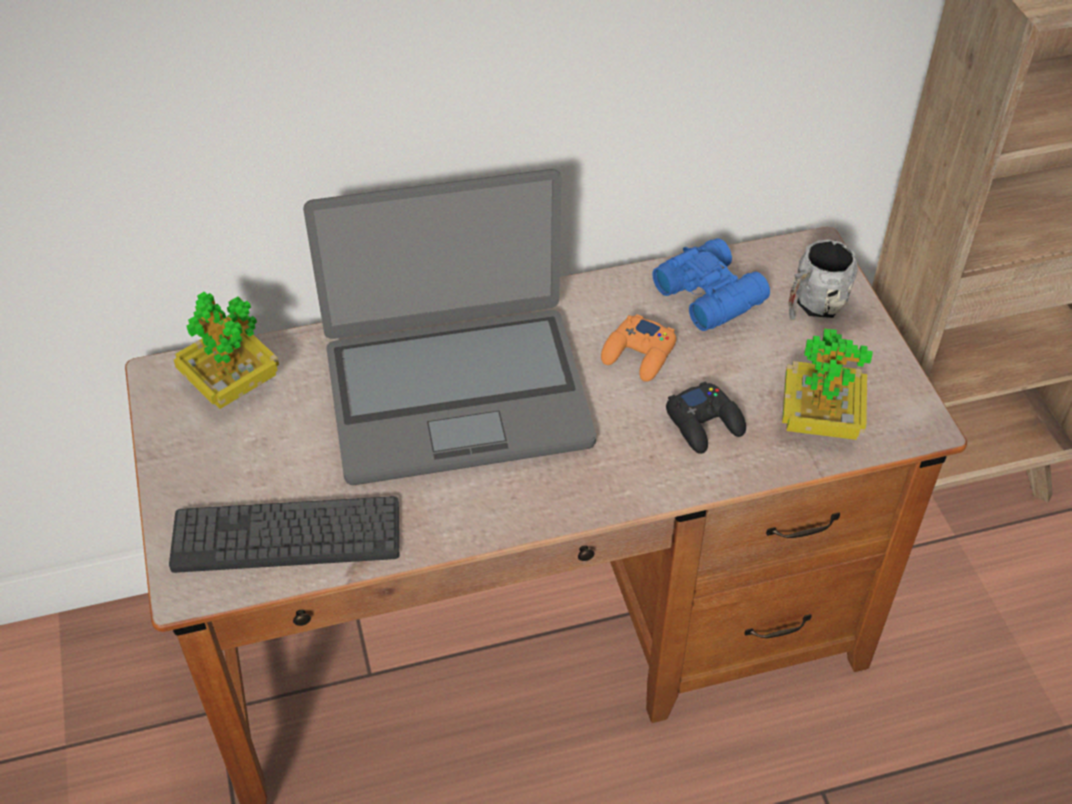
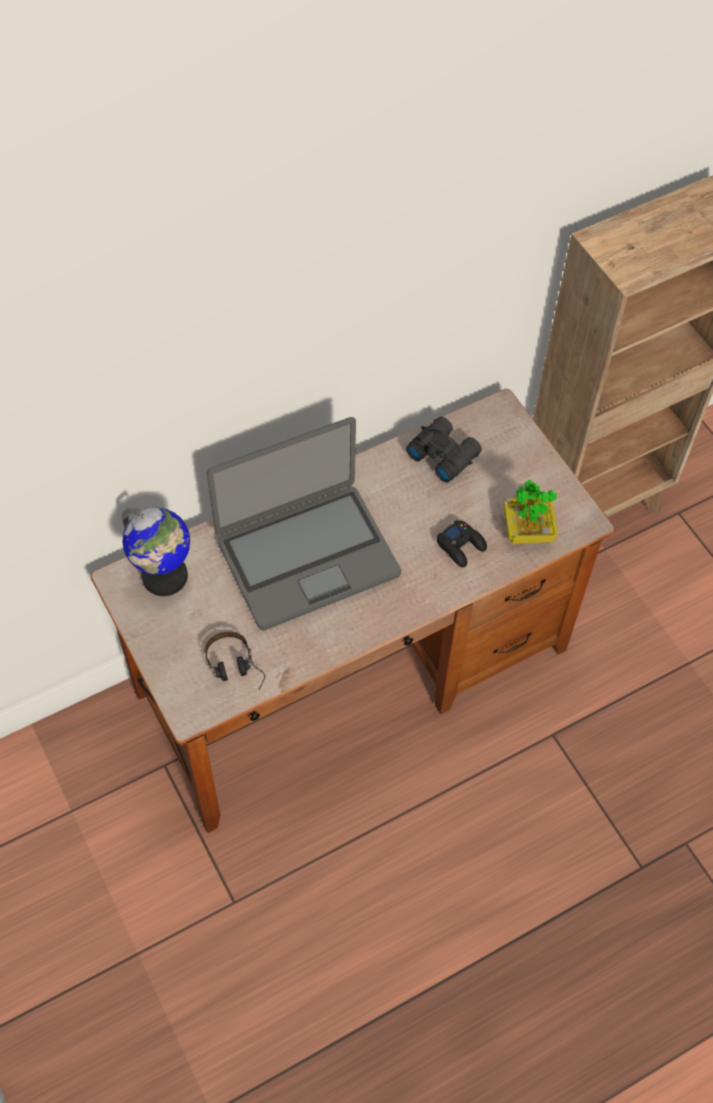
camera: 15 degrees left, 10 degrees up
(232, 384) = (164, 577): potted plant -> globe
(286, 536) = (235, 670): keyboard -> headphones
(639, 354) = (410, 506): orange game controller -> none
(709, 293) = (443, 453): blue binoculars -> black binoculars
(813, 306) = (508, 450): grey mug -> none

